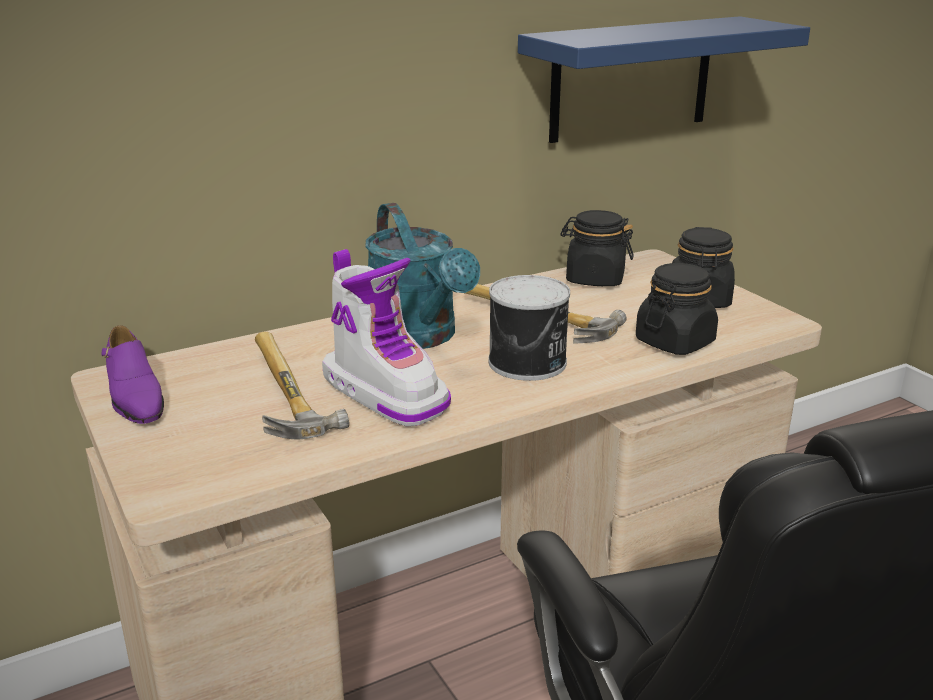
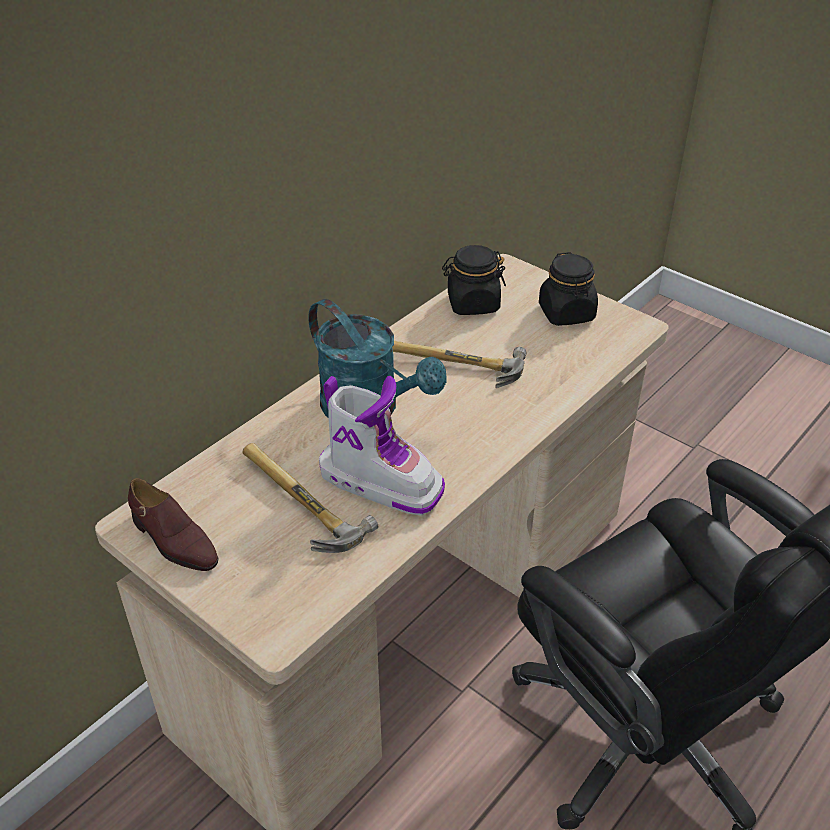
camera: 20 degrees left, 15 degrees up
(134, 398) = (174, 541): purple shoe -> brown shoe
(529, 363) = (473, 419): can -> none
(631, 79) = (479, 119): blue shelf -> none
(675, 342) = (571, 368): black jar -> none

